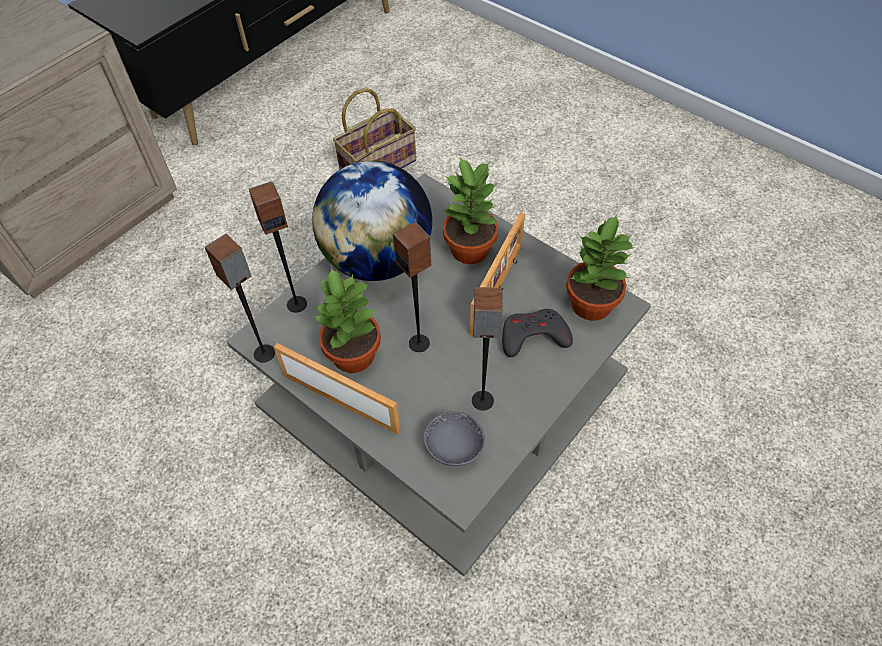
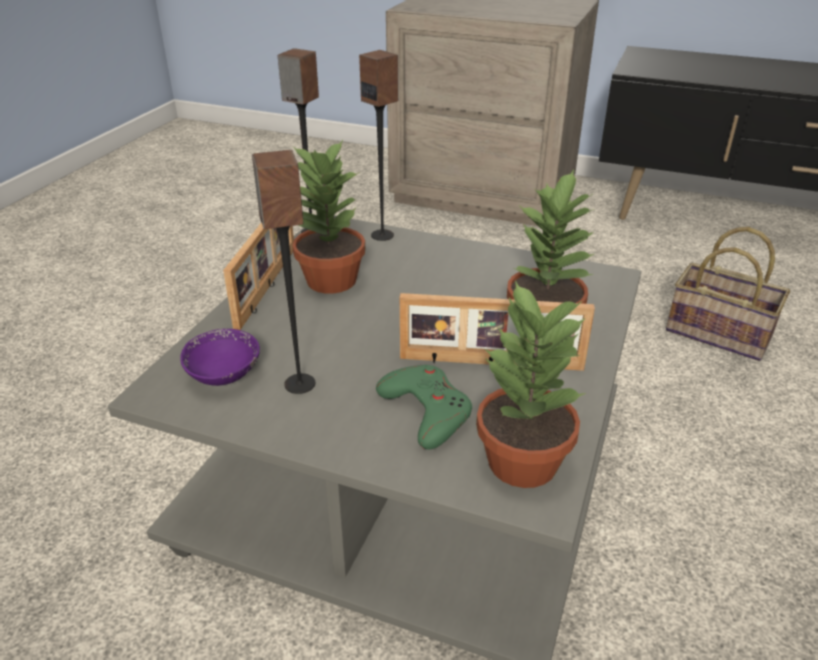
camera: 70 degrees right, 20 degrees down
(377, 259) = (475, 267): globe -> none
(419, 343) = (368, 319): speaker -> none
(454, 447) = (224, 374): grey bowl -> purple bowl
(533, 336) = (426, 411): grey game controller -> green game controller

